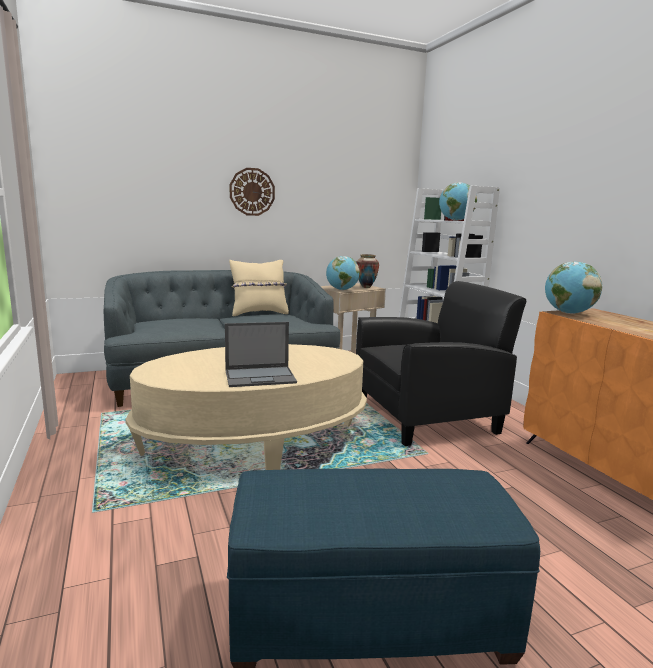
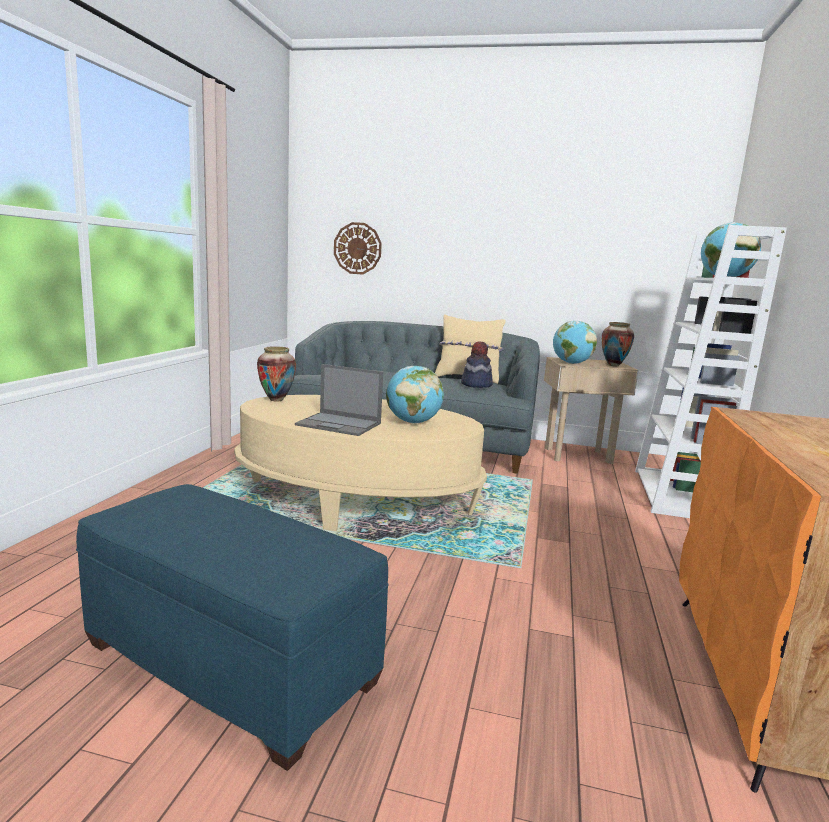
camera: 35 degrees right, 0 degrees up
(157, 367) = (276, 400): none -> vase
(252, 192) = (488, 240): wall clock -> wall clock (357, 248)
(282, 318) = (476, 384): none -> hat
(427, 417) = (584, 535): black armchair -> none
(568, 313) = (755, 415): globe -> globe (413, 422)

